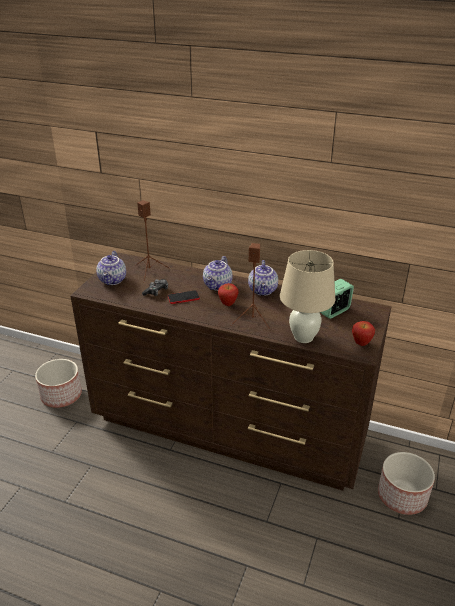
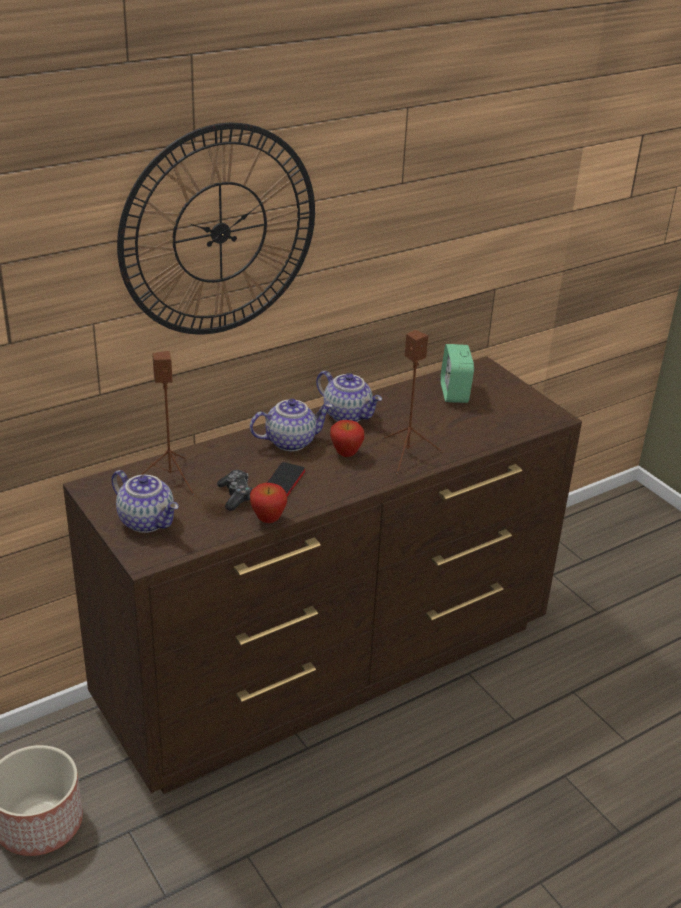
camera: 55 degrees left, 0 degrees up
(203, 152) = (220, 232): none -> wall clock
(218, 286) = (291, 441): teapot -> teapot turned 75 degrees counterclockwise
(303, 337) = (483, 437): beige table lamp -> none
(361, 343) = (535, 409): apple -> apple (268, 520)
(402, 496) = (572, 590): planter -> none

